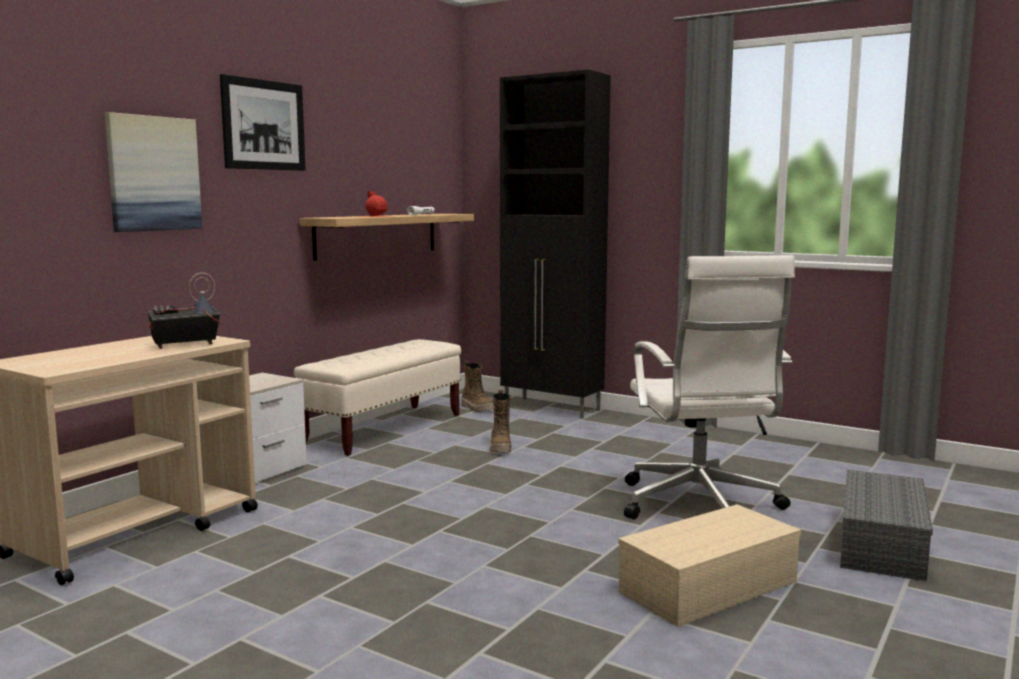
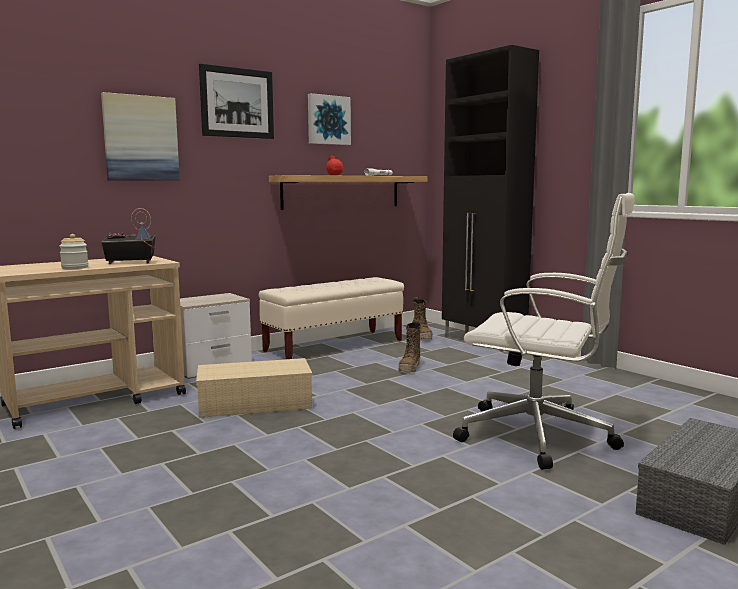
camera: 20 degrees right, 0 degrees up
(125, 357) = (75, 268): none -> jar
(361, 145) = (328, 120): none -> picture
(699, 506) = (540, 436): white office chair -> white office chair turned 75 degrees counterclockwise
(708, 588) = (480, 511): beige storage box -> beige storage box (253, 404)

